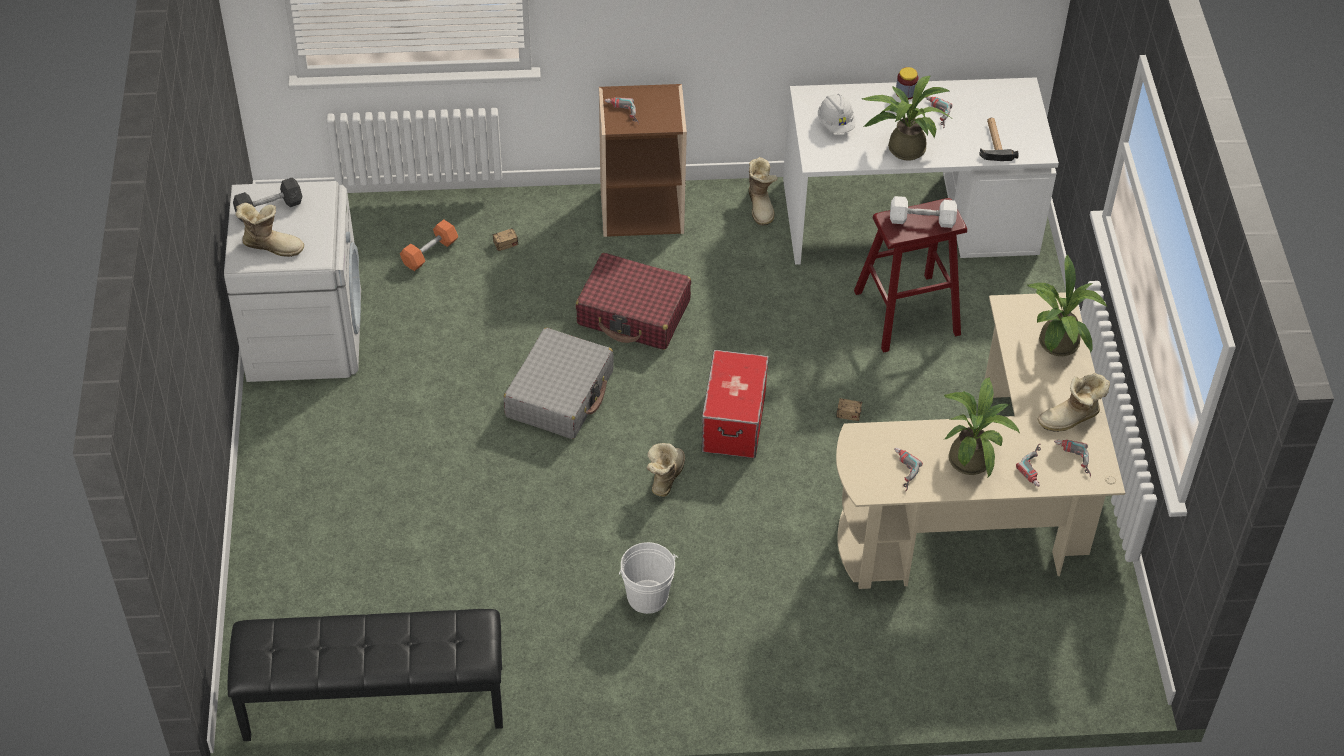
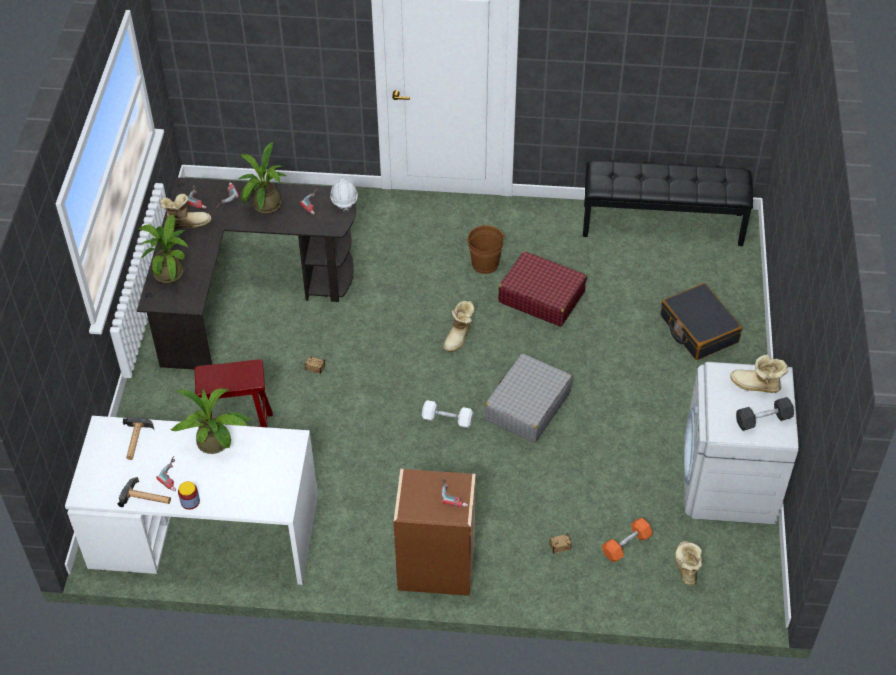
camera: 170 degrees left, 0 degrees up
(328, 526) = (698, 329): none -> black suitcase
(634, 313) = (460, 467): red suitcase -> red suitcase (541, 296)
(647, 596) = (485, 264): white bucket -> brown bucket
(734, 422) = (401, 371): storage box -> none
(761, 206) = (329, 559): boot -> boot (685, 567)
(836, 123) = (264, 475): white hard hat -> white hard hat (344, 200)
(922, 220) = (227, 375): white dumbbell -> white dumbbell (447, 419)
(953, 92) = (147, 497): none -> hammer
(985, 507) = (243, 294): beige desk -> black desk

